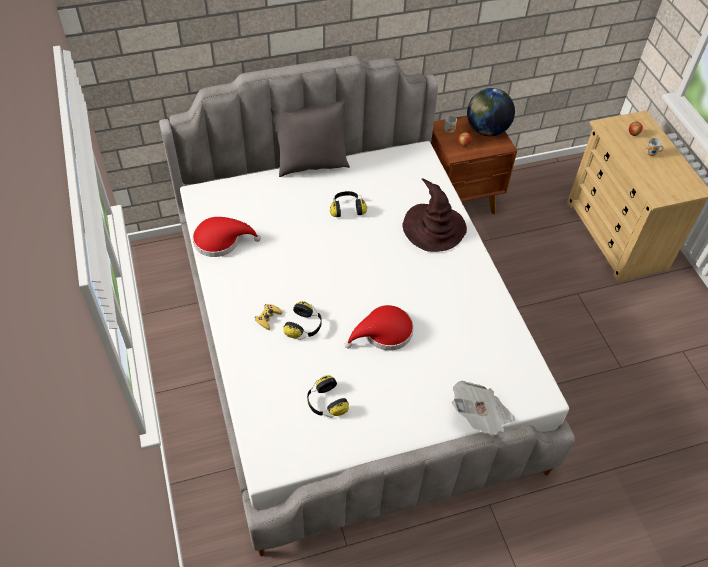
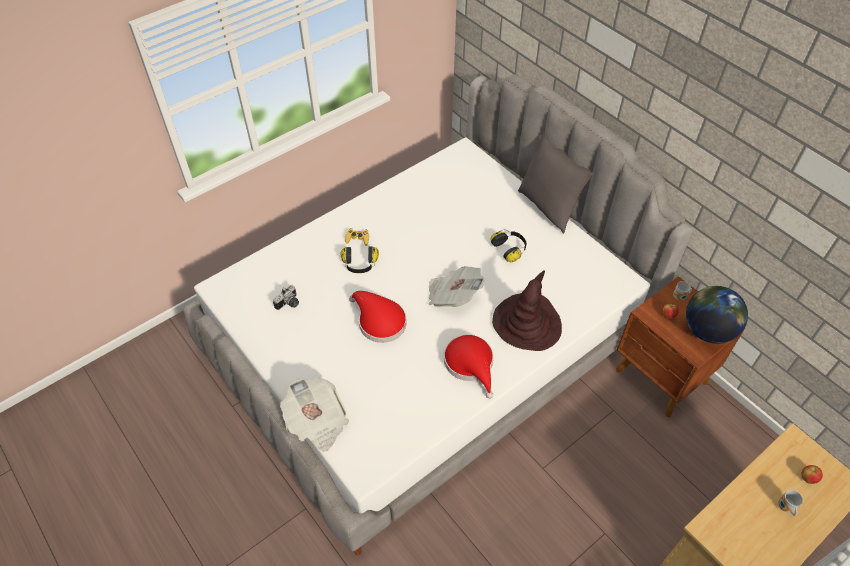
camera: 70 degrees right, 0 degrees up
(221, 240) = (422, 181): red hat -> red hat (470, 364)
(325, 403) = (289, 304): headphones -> camera
(380, 267) = (453, 295): none -> newspaper

